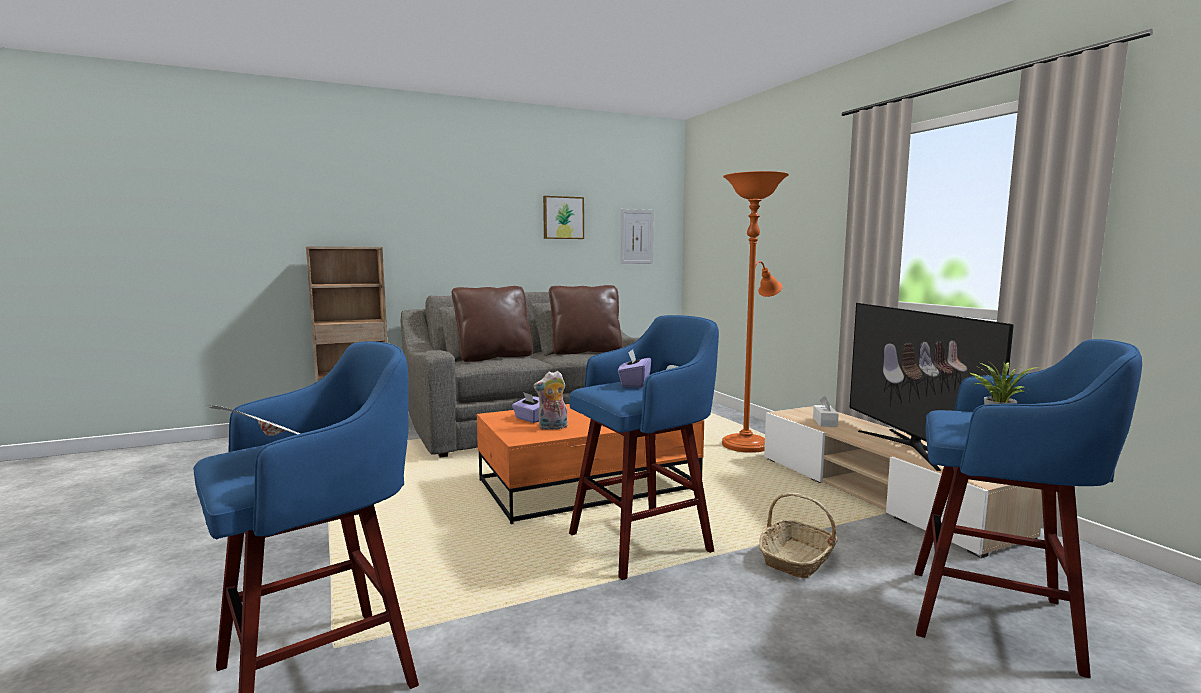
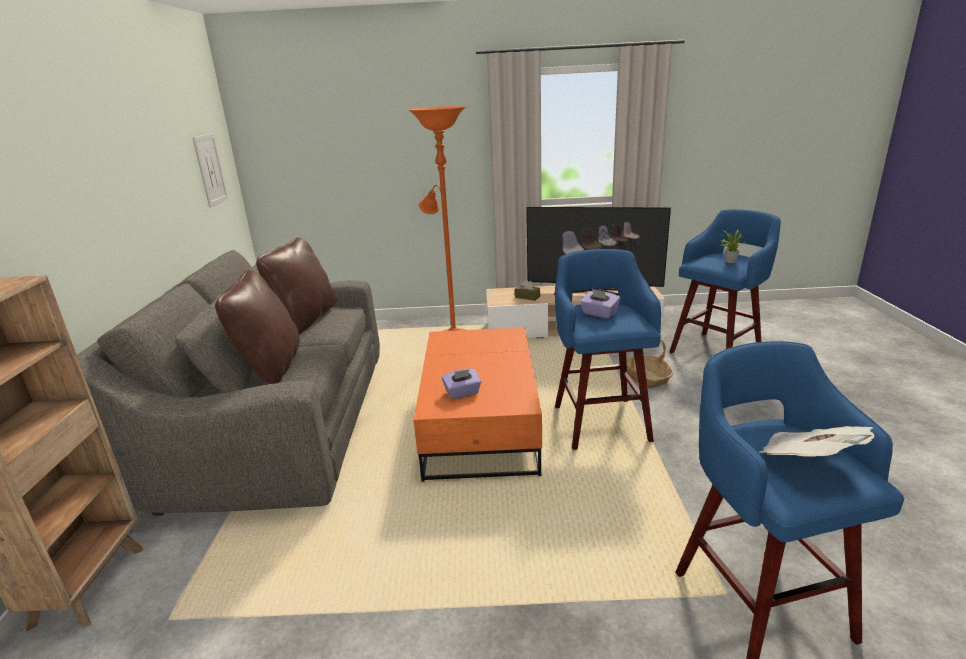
camera: 65 degrees left, 15 degrees up
(552, 427) = (500, 386): plush toy -> none
(563, 218) = (155, 161): picture -> none
(825, 422) = (527, 297): white tissue box -> brown tissue box

